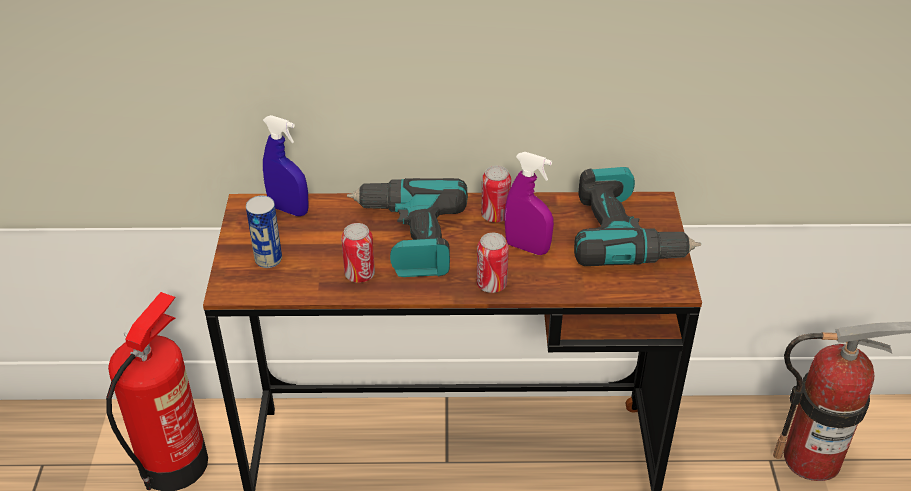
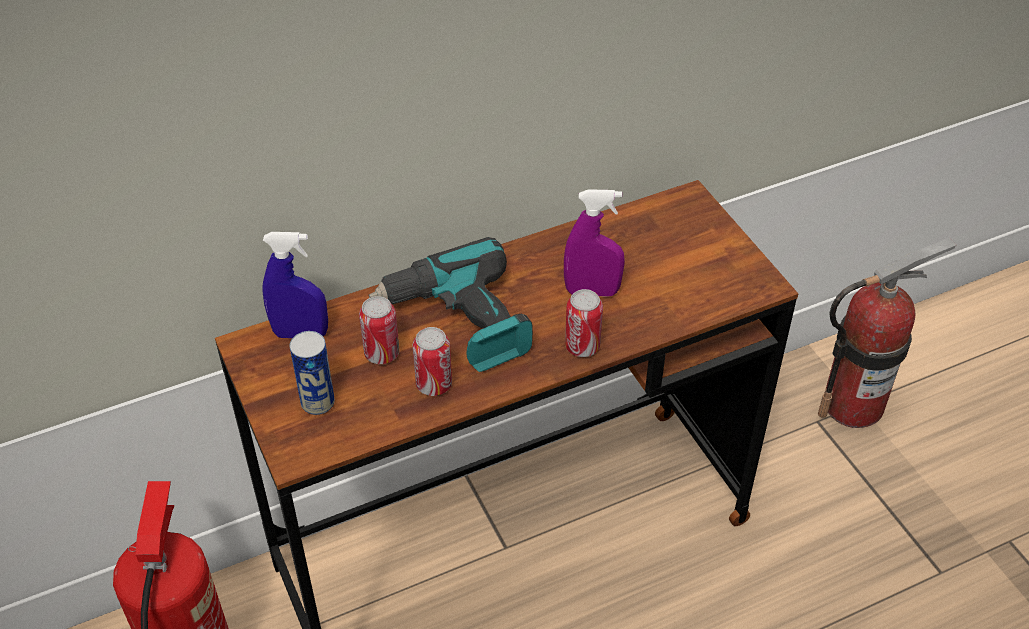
camera: 25 degrees left, 5 degrees up
(495, 215) = (535, 266): can -> can (382, 353)
(625, 235) = (680, 244): power drill -> none

